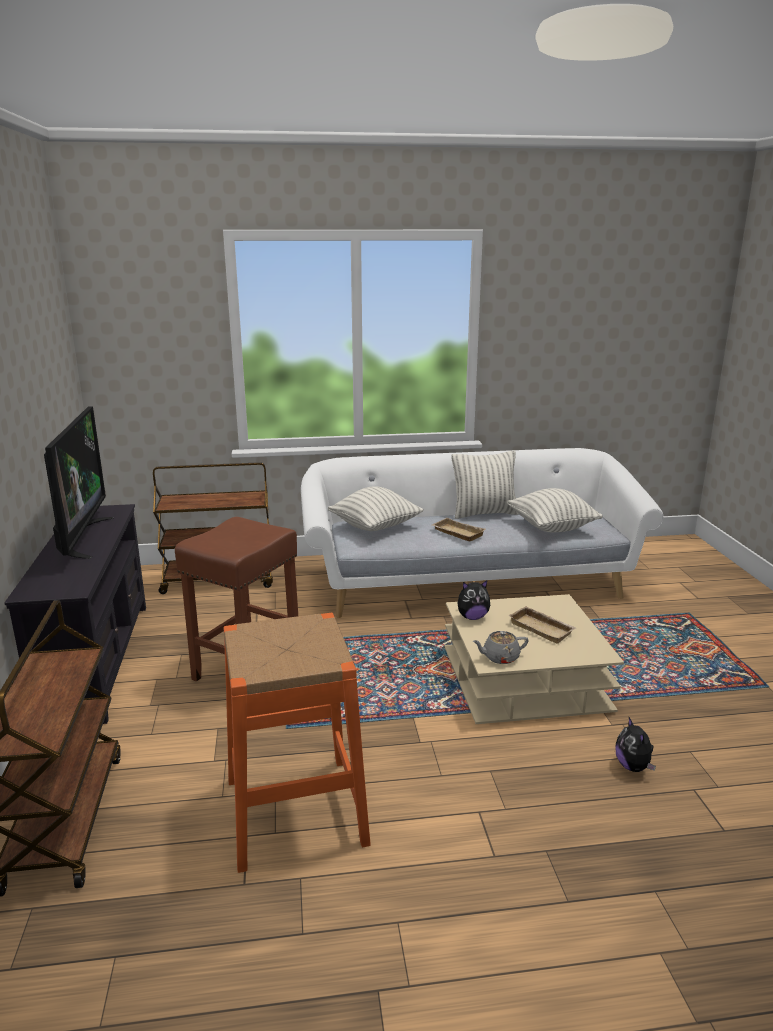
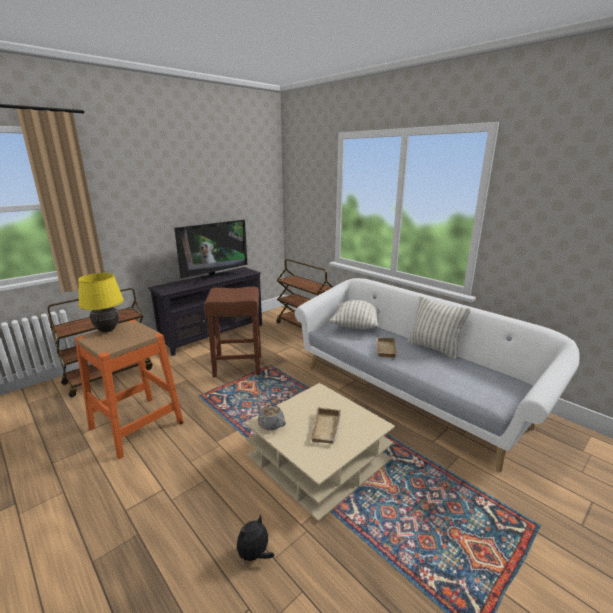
camera: 55 degrees right, 0 degrees up
(245, 652) = (107, 330): none -> yellow table lamp
(472, 617) = (311, 397): plush toy -> none
(551, 527) = (457, 377): pillow -> none

